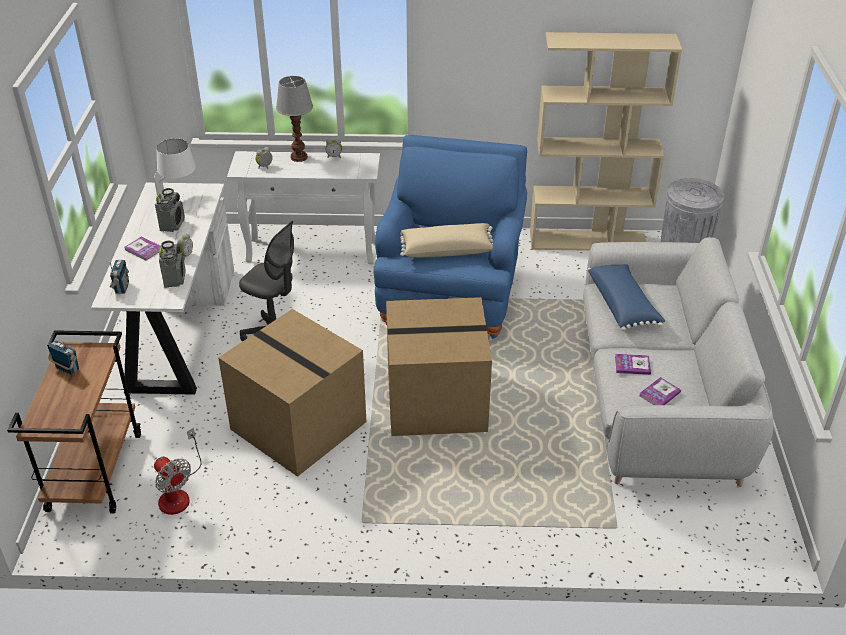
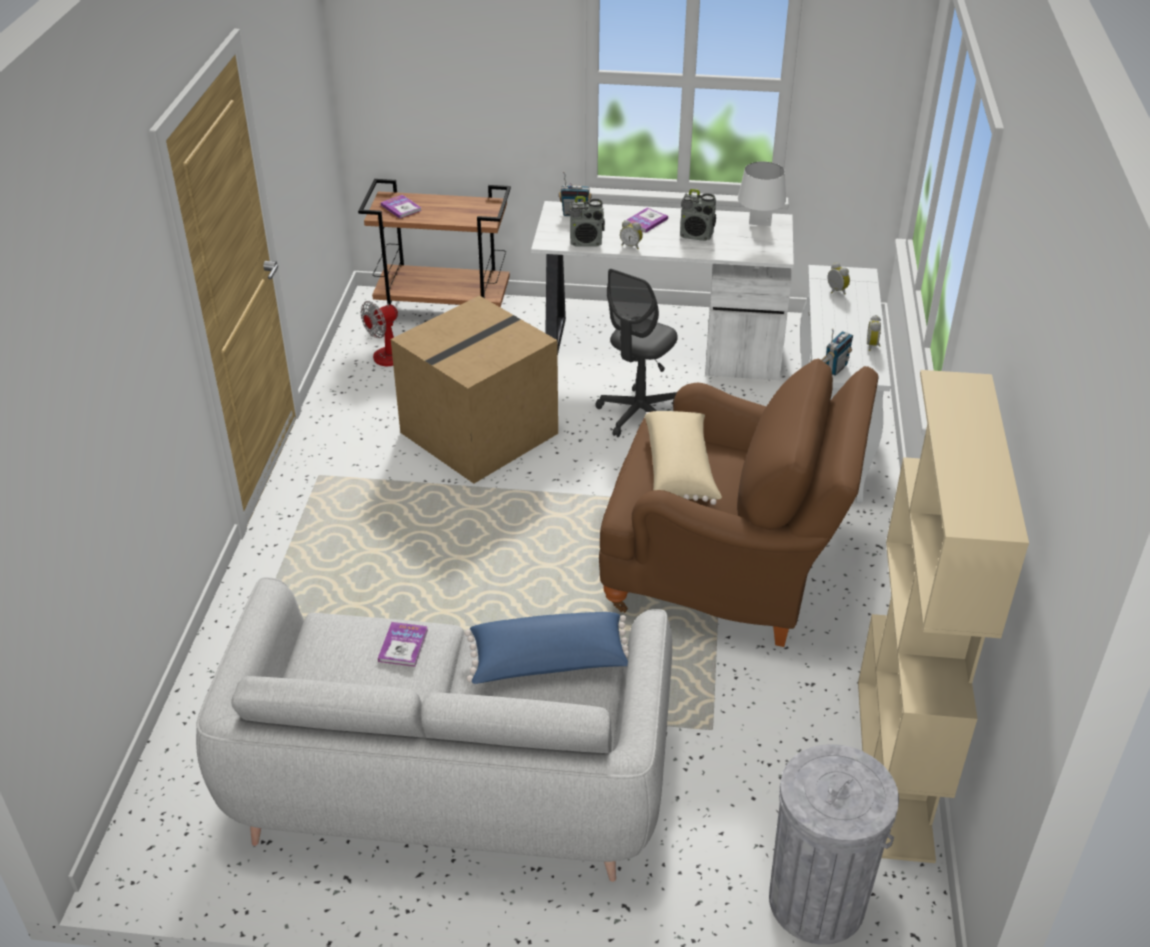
camera: 95 degrees right, 0 degrees up
(67, 369) = (463, 205): radio -> radio (835, 368)
(298, 157) = (866, 316): table lamp -> none
(435, 402) = (496, 542): cardboard box -> none
(451, 294) = (727, 574): blue armchair -> brown armchair
(659, 394) = (335, 663): book -> book (401, 208)

